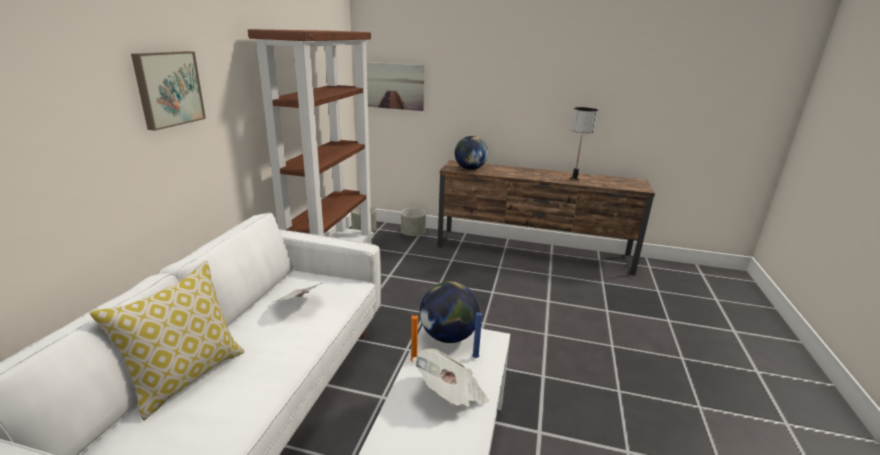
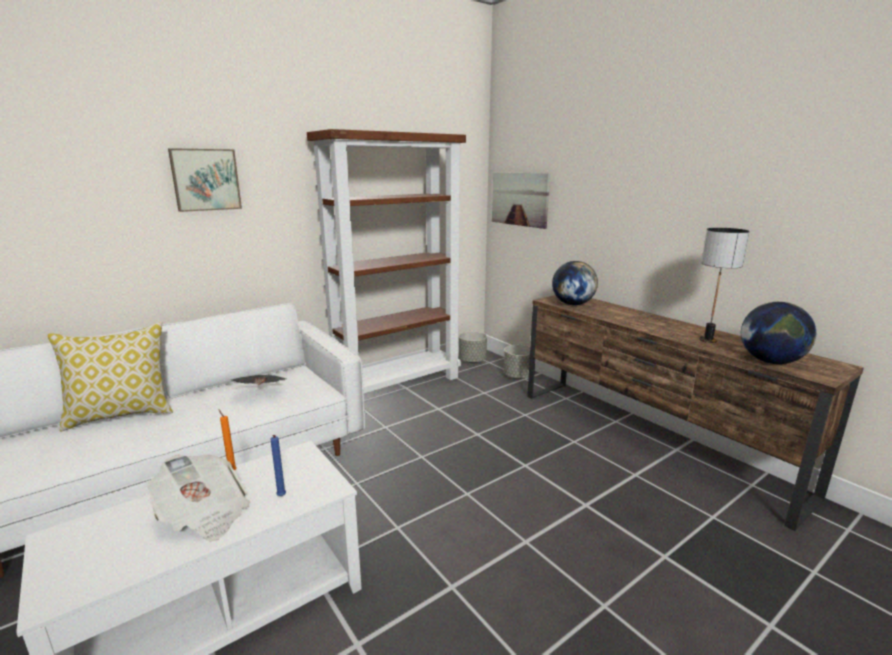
camera: 40 degrees right, 5 degrees down
(448, 336) = (297, 465): globe -> globe (770, 361)

